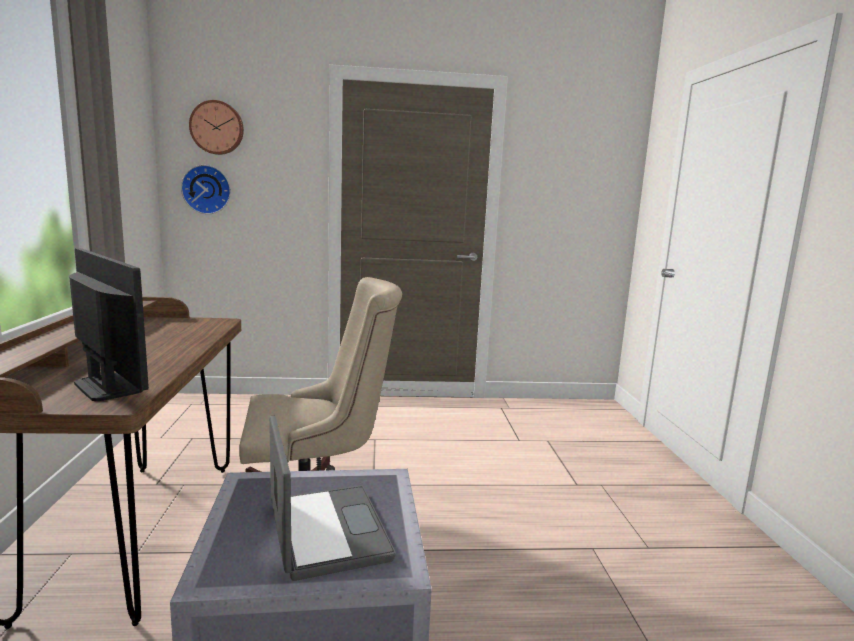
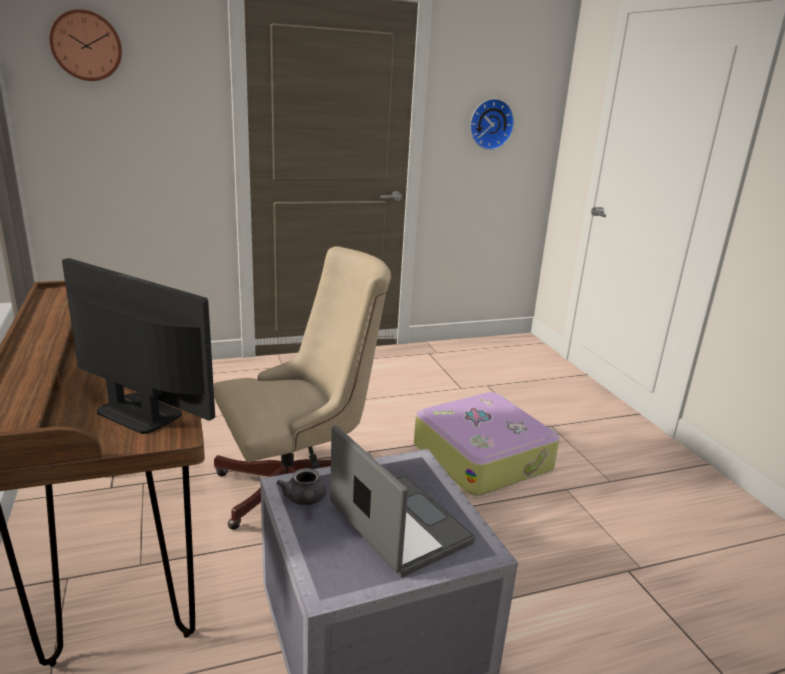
camera: 15 degrees left, 10 degrees up
(207, 189) = (80, 126): wall clock -> wall clock (490, 124)
(253, 496) = (305, 500): none -> grey teapot
(513, 504) = (482, 456): none -> suitcase

